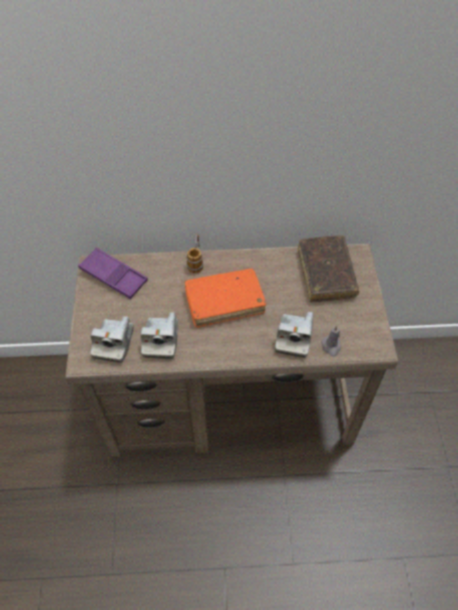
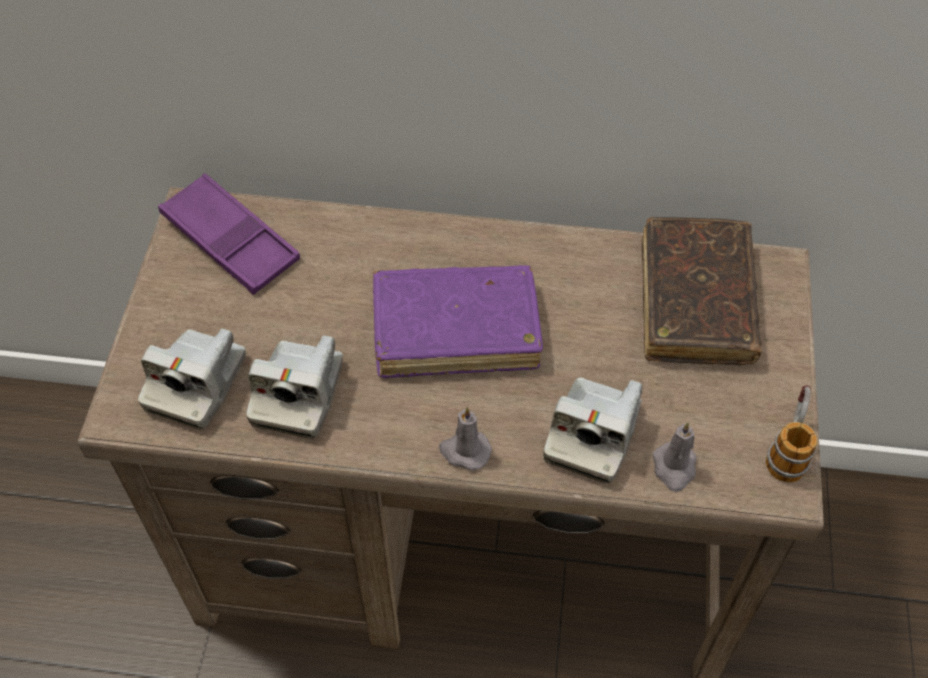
camera: 10 degrees right, 0 degrees up
(196, 261) = (413, 233): mug -> mug (788, 449)
(224, 301) = (456, 330): orange book -> purple book
(240, 353) = (464, 451): none -> grey candle

